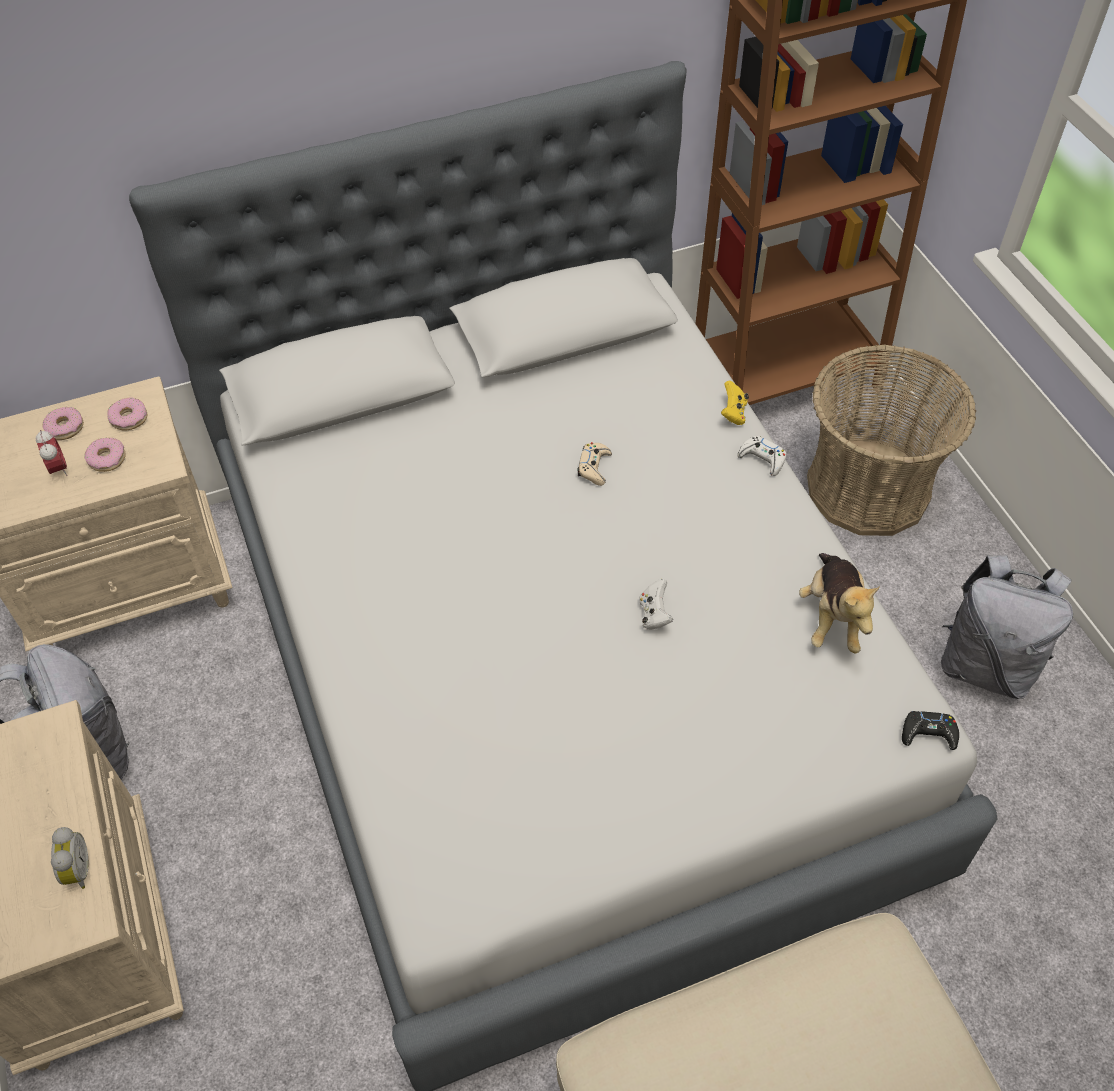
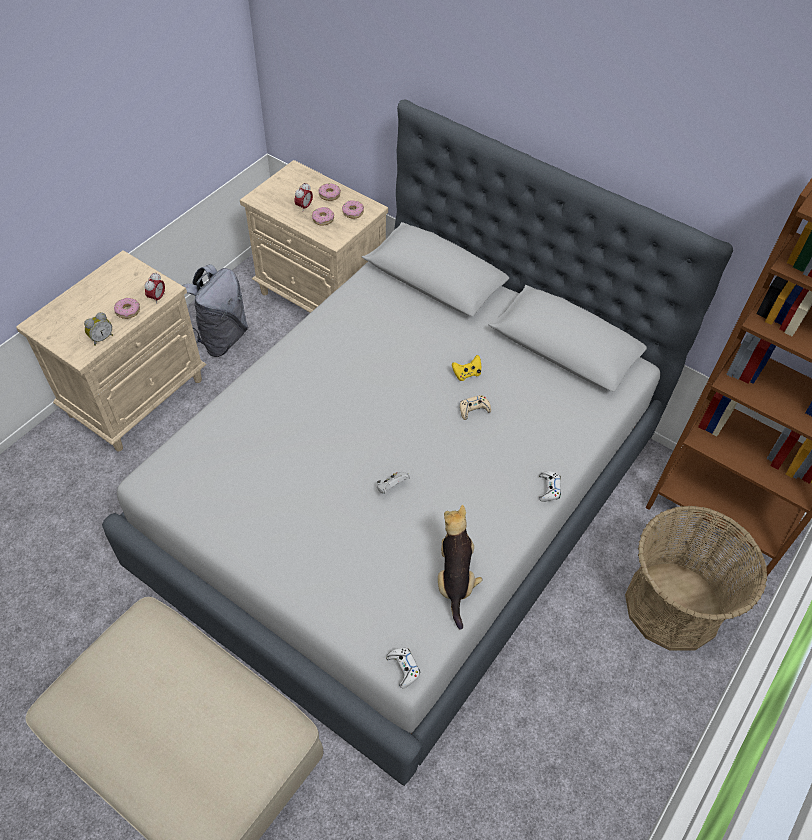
camera: 55 degrees right, 0 degrees up
(51, 805) = (128, 311): none -> donut
(62, 749) = (157, 298): none -> alarm clock
(733, 413) = (573, 457): yellow game controller -> yellow game controller (467, 374)
(832, 616) = (455, 579): plush toy -> plush toy turned 120 degrees clockwise
(928, 734) = (403, 668): black game controller -> white game controller
(986, 665) = (585, 744): grey backpack -> none

